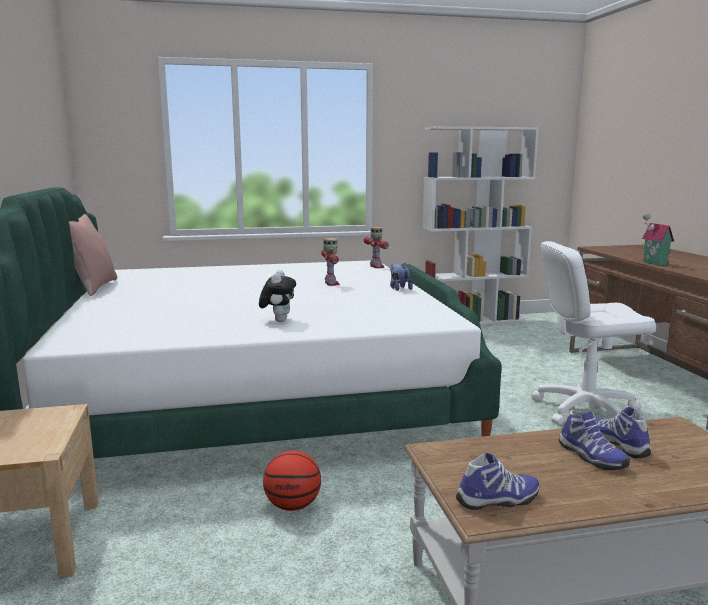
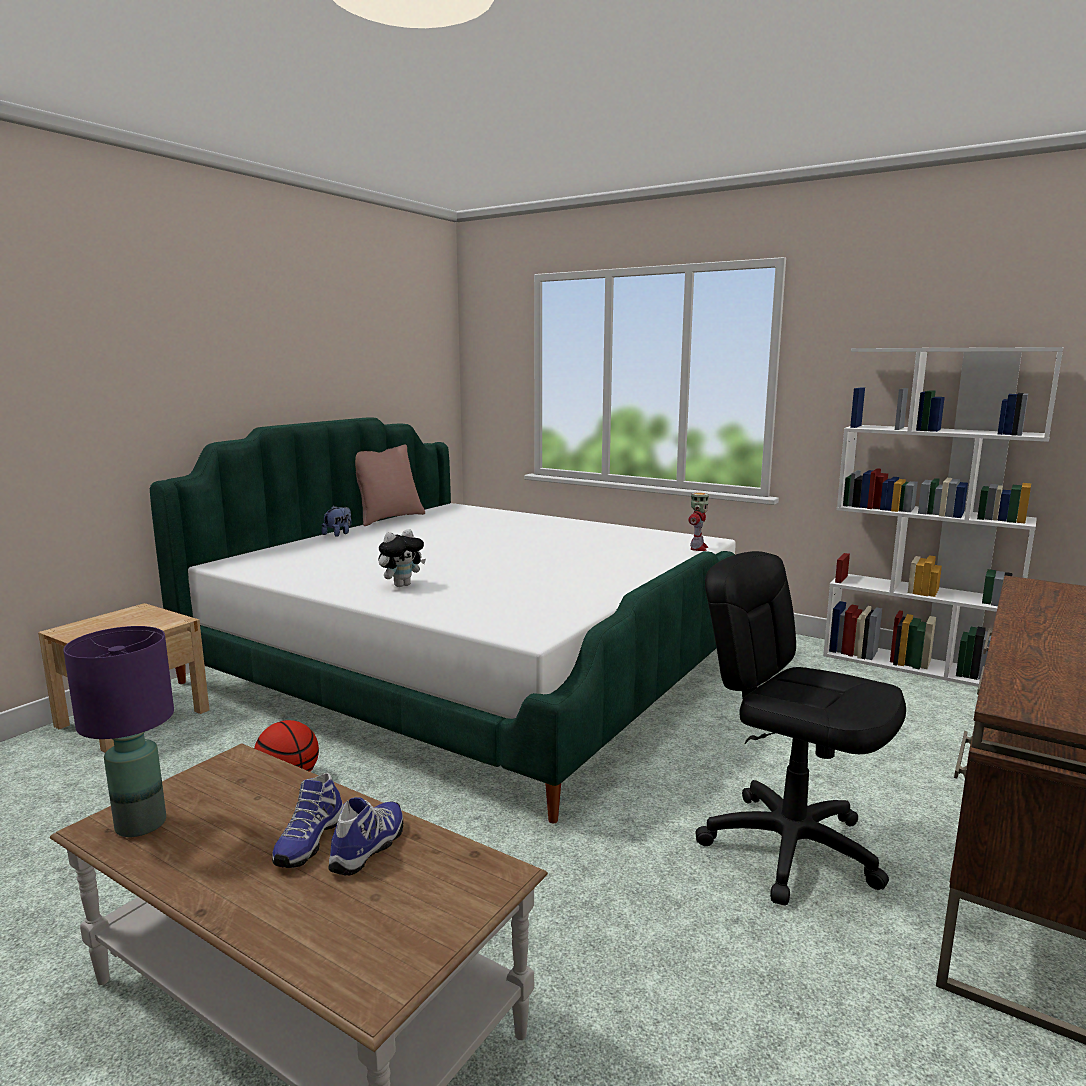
camera: 45 degrees right, 0 degrees up
(331, 284) = (576, 558): toy robot -> none
(399, 288) = (624, 581): plush toy -> plush toy (338, 534)
(498, 501) = (141, 823): shoe -> purple table lamp
(585, 410) = (790, 847): white office chair -> black office chair
(653, 263) = (1012, 633): toy house -> none

